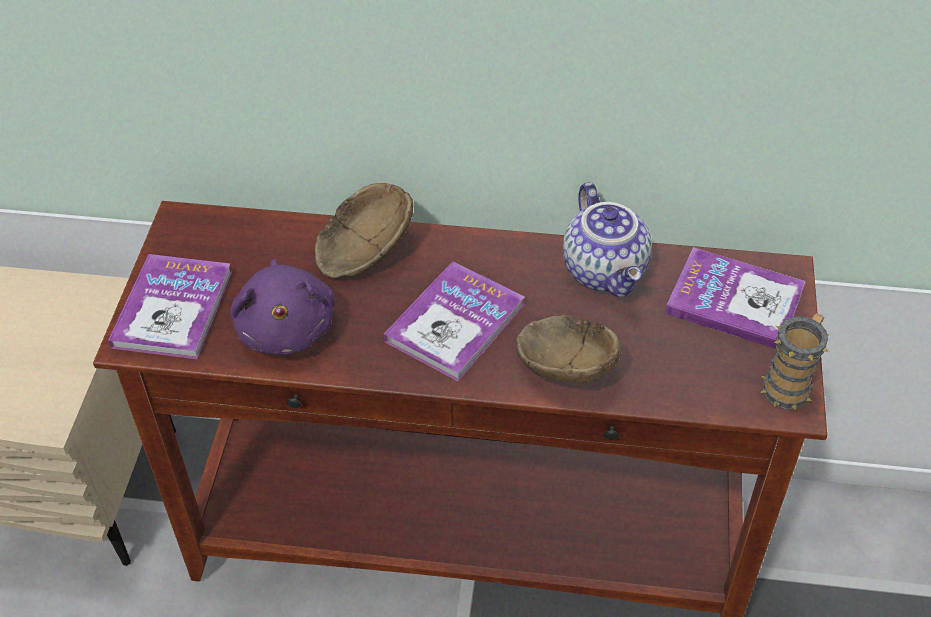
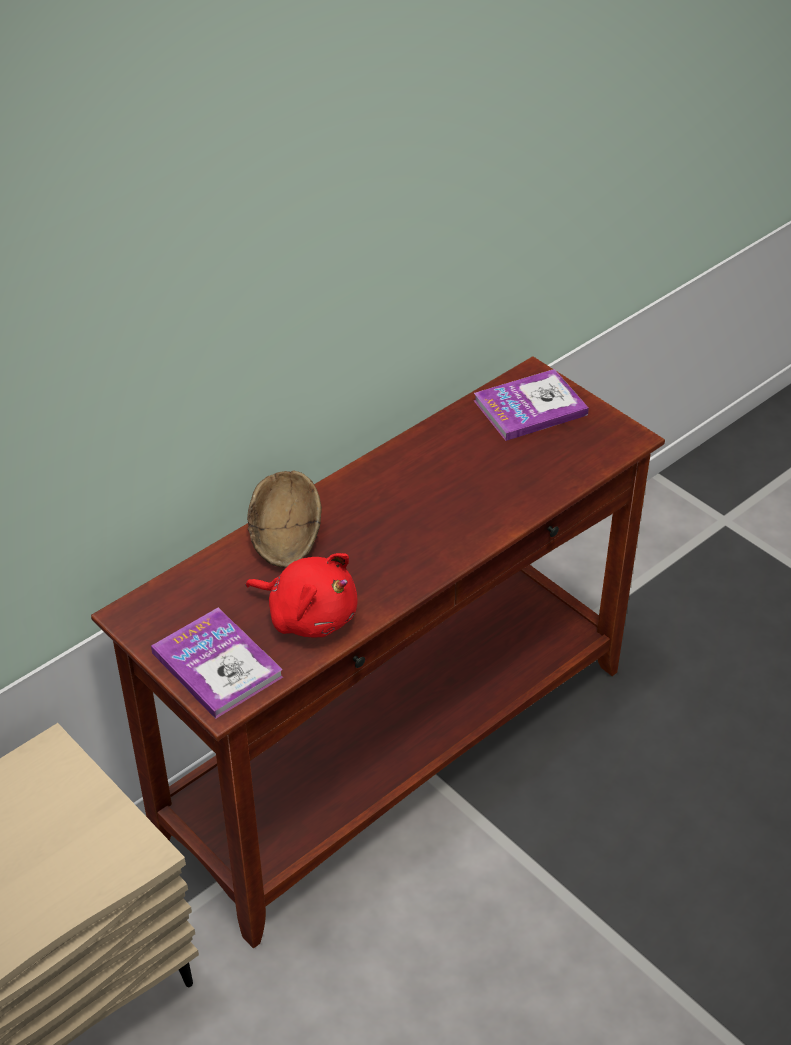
camera: 50 degrees left, 5 degrees down
(286, 327) = (309, 615): purple plush toy -> red plush toy
(455, 323) = (403, 533): book -> none
(564, 365) = (496, 507): brown bowl -> none
(606, 271) = (442, 442): teapot -> none
(790, 385) = (616, 428): mug -> none

